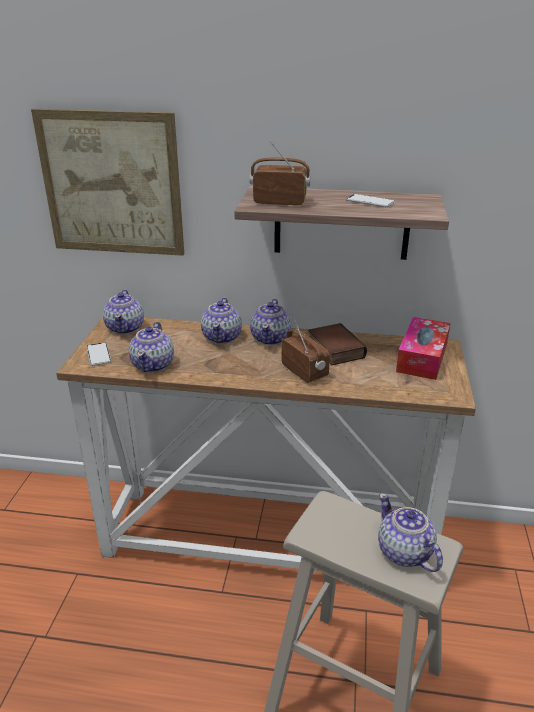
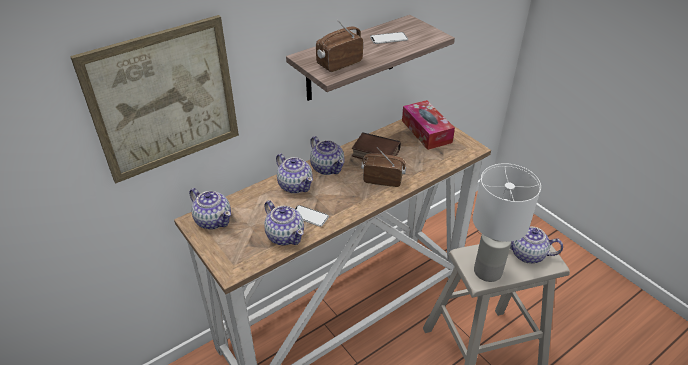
camera: 45 degrees left, 10 degrees up
(98, 355) = (232, 254): phone -> phone (309, 216)
(329, 533) = (487, 271): none -> white table lamp

